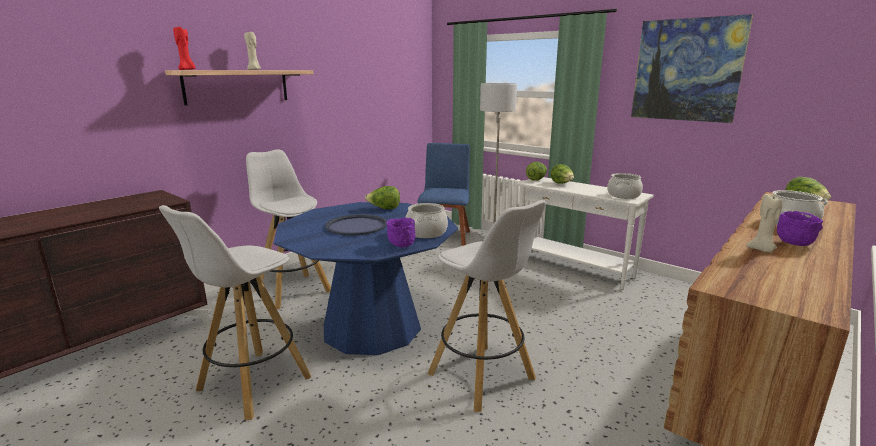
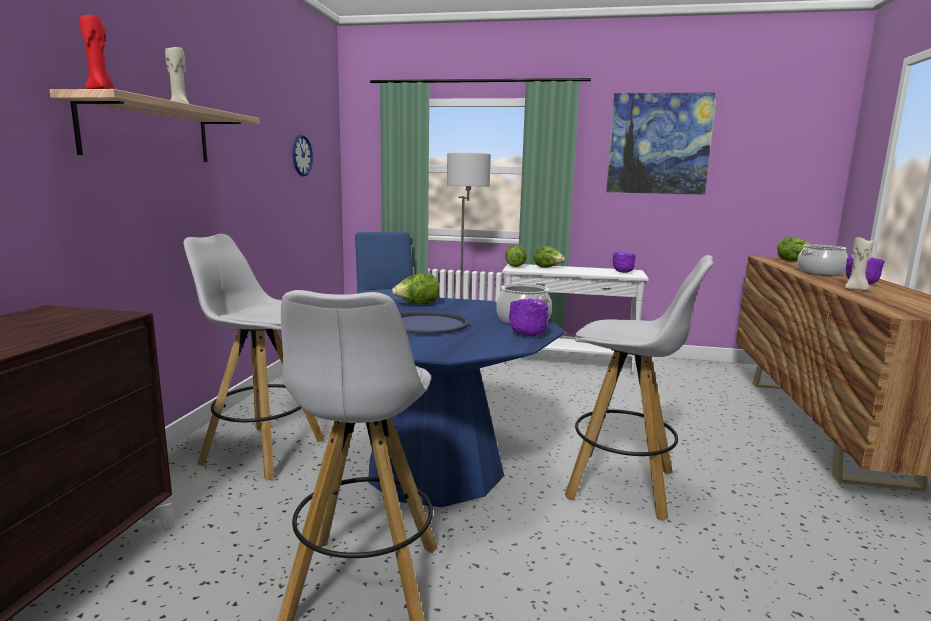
camera: 30 degrees left, 5 degrees down
(384, 86) = (302, 155): none -> wall clock
(623, 195) = (622, 272): cooking pot -> purple bowl

